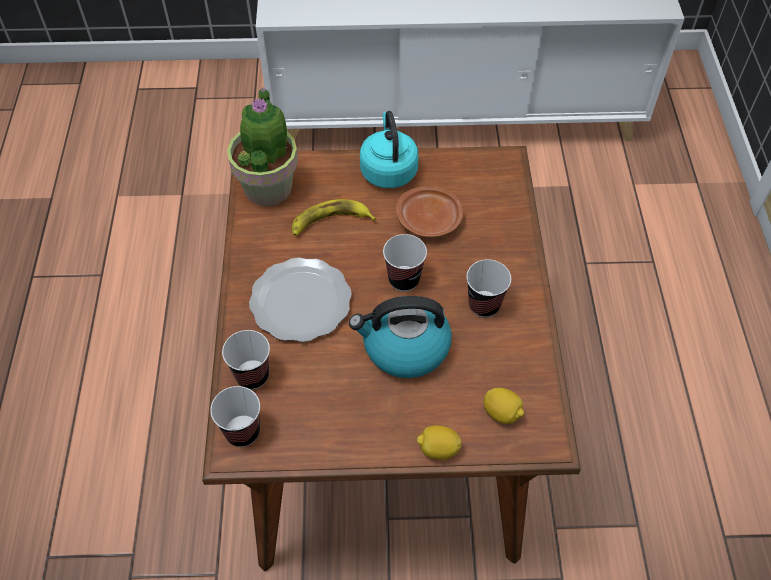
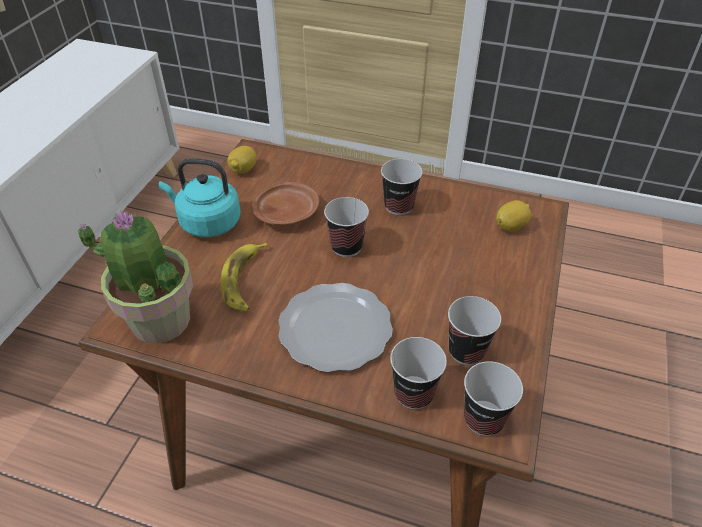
camera: 70 degrees left, 10 degrees down
(311, 405) = (466, 351): none -> cup
(404, 347) = (423, 266): kettle -> none
(438, 449) = (537, 273): lemon -> lemon (243, 170)

